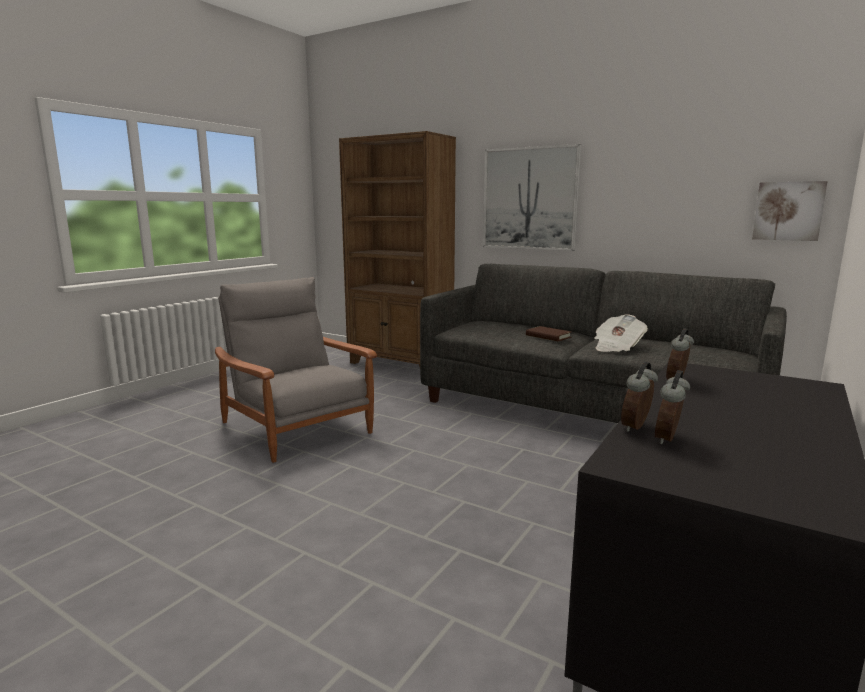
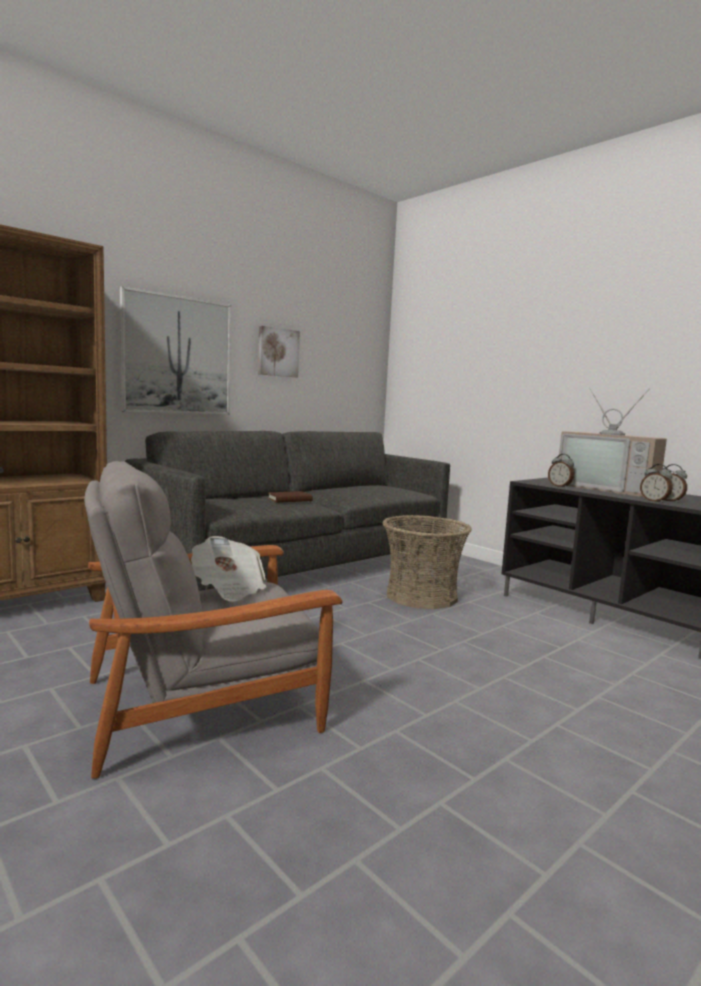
camera: 75 degrees left, 5 degrees down
(575, 471) = (421, 596): none -> basket
(616, 347) = (353, 495): newspaper -> newspaper (228, 588)
(737, 408) = (609, 489): none -> television
(788, 211) = (363, 383): picture -> picture (278, 352)

